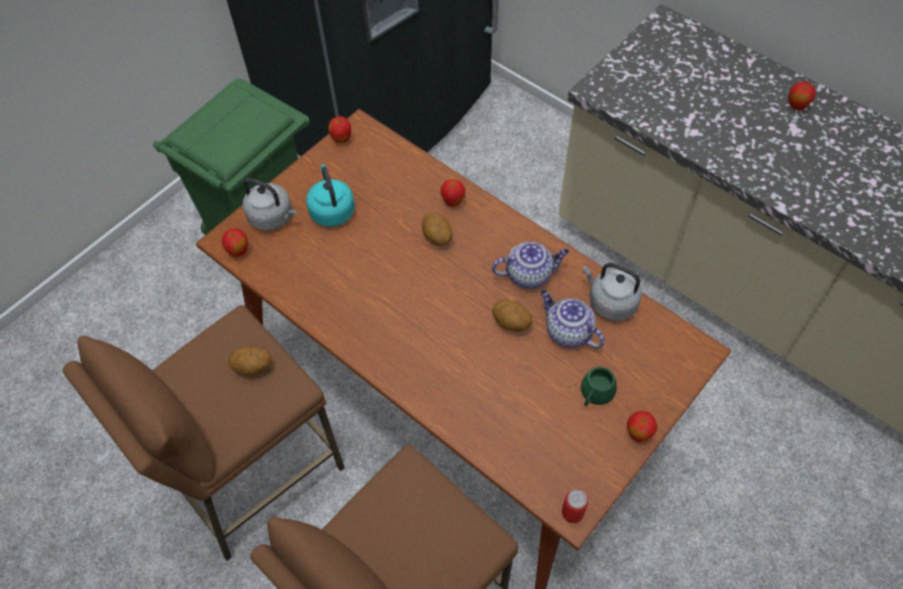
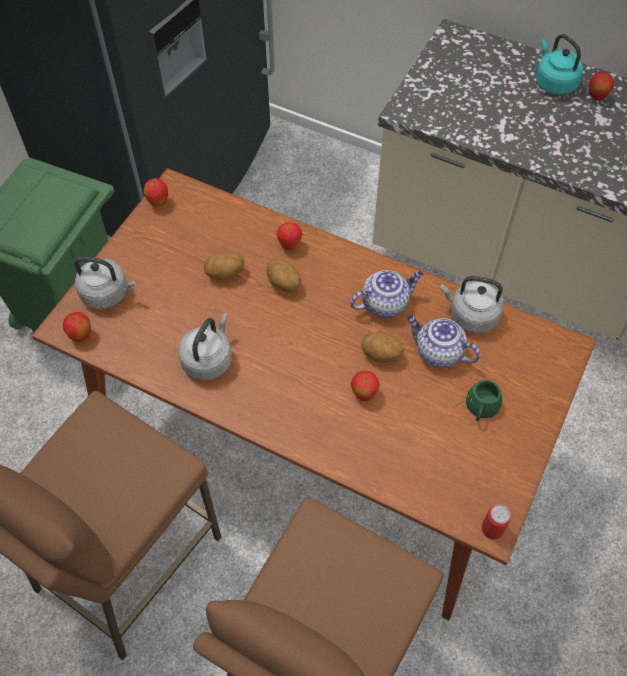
camera: 15 degrees left, 0 degrees up
(253, 368) = (126, 453): potato -> potato (225, 274)
(332, 210) = (168, 275): turquoise kettle -> turquoise kettle (553, 83)
(347, 296) = (208, 359): none -> grey kettle
(638, 434) = (533, 438): apple -> apple (364, 394)

